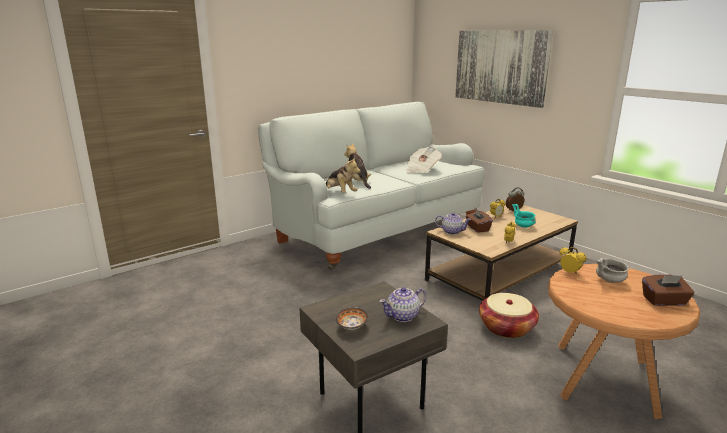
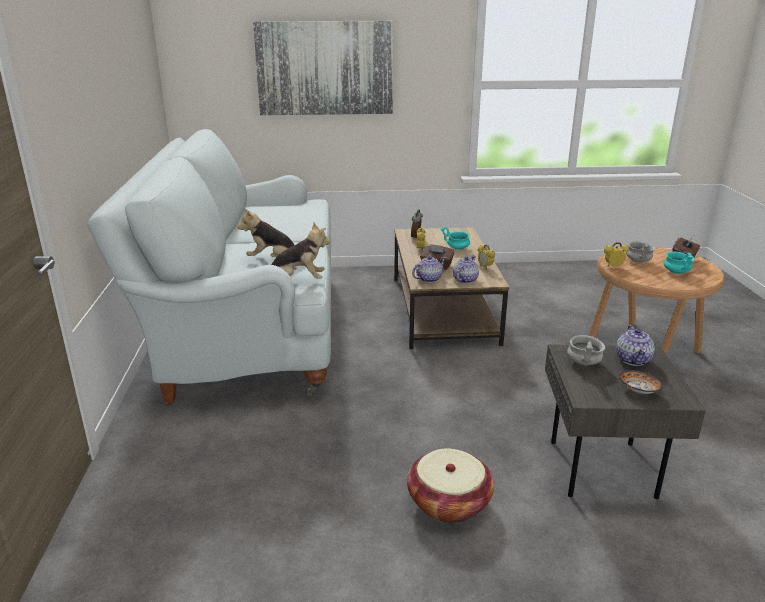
camera: 55 degrees left, 5 degrees up
(370, 298) = (584, 363): none -> grey bowl
(421, 169) = (291, 221): newspaper -> none
(472, 241) = (464, 280): none -> teapot
(506, 328) = (539, 349): basket -> basket (449, 503)
(621, 303) = (677, 272): none -> turquoise bowl

